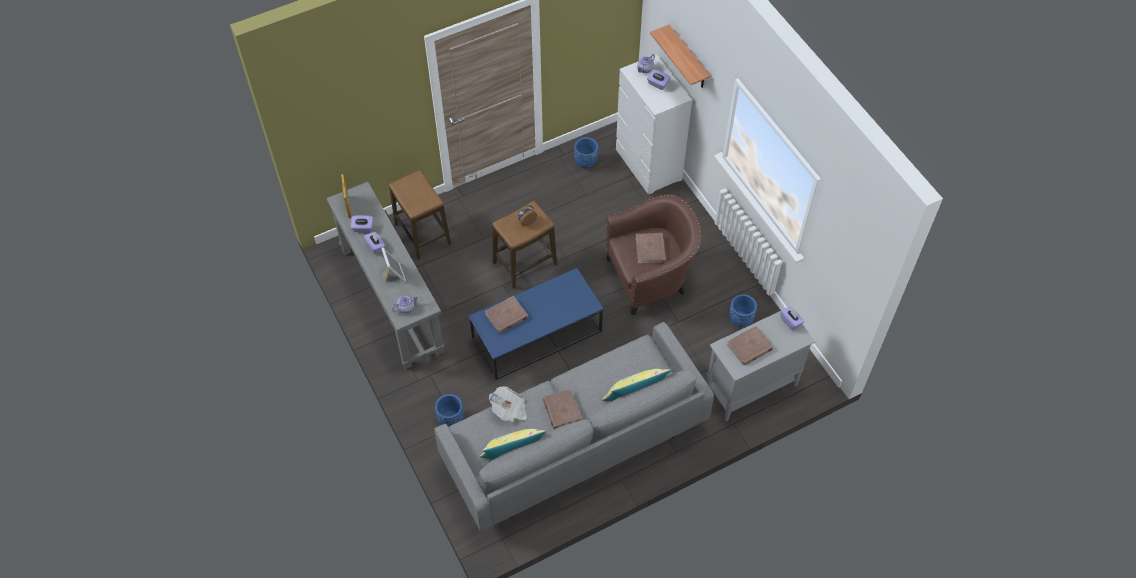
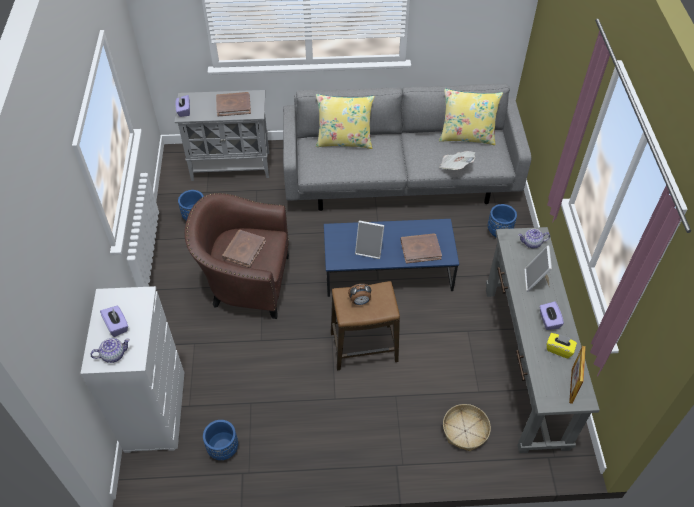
camera: 155 degrees left, 5 degrees down
(363, 228) = (559, 349): purple tissue box -> yellow tissue box
(422, 234) = (465, 431): stool -> basket
(550, 299) = (369, 249): none -> picture frame
(562, 410) = (410, 152): brown book -> none
(688, 59) = (74, 272): shelf -> none

